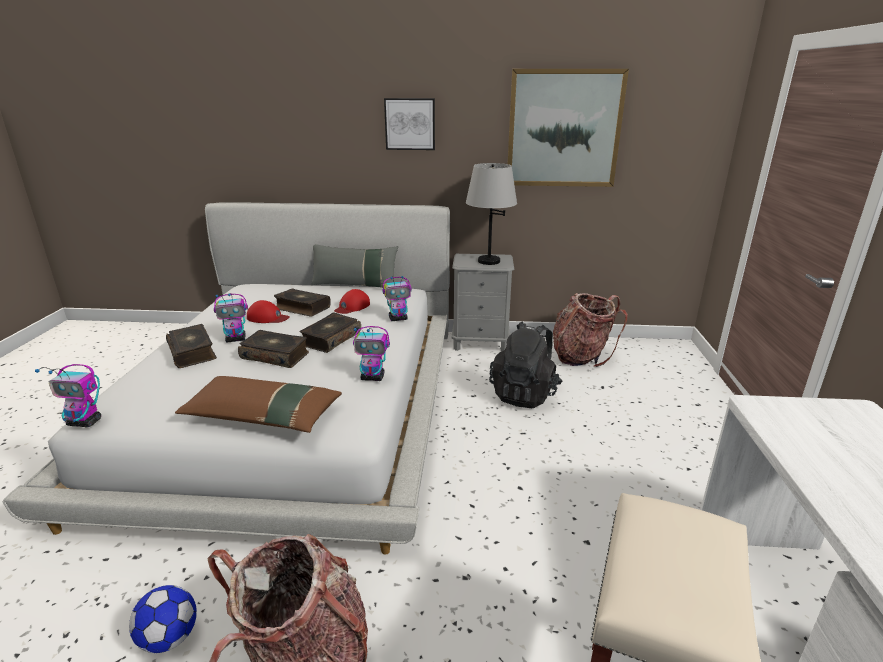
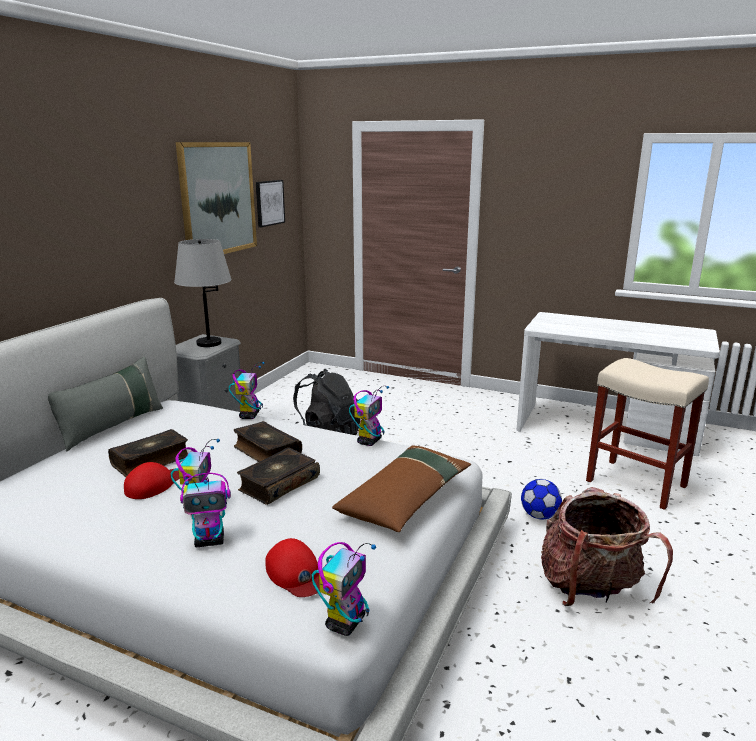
camera: 70 degrees left, 5 degrees down
(170, 638) = (560, 668): football -> football (539, 516)
(193, 352) = (210, 541): book -> toy robot
(352, 307) = (187, 432): red cap -> red cap (295, 574)
(410, 124) = (96, 209): picture -> picture (269, 203)
(581, 356) = (290, 402): backpack -> none

